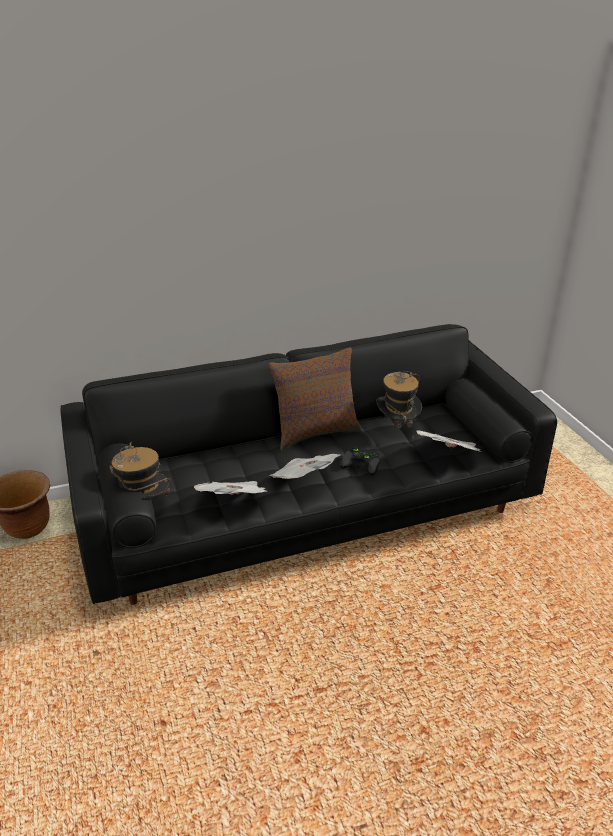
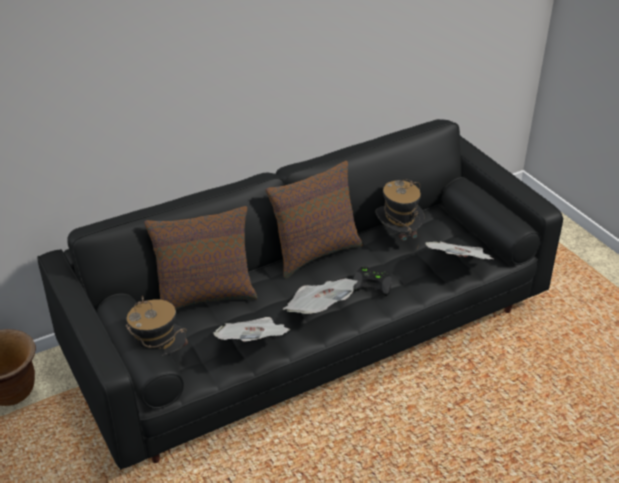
camera: 10 degrees left, 5 degrees up
(204, 460) = (206, 298): none -> brown pillow

